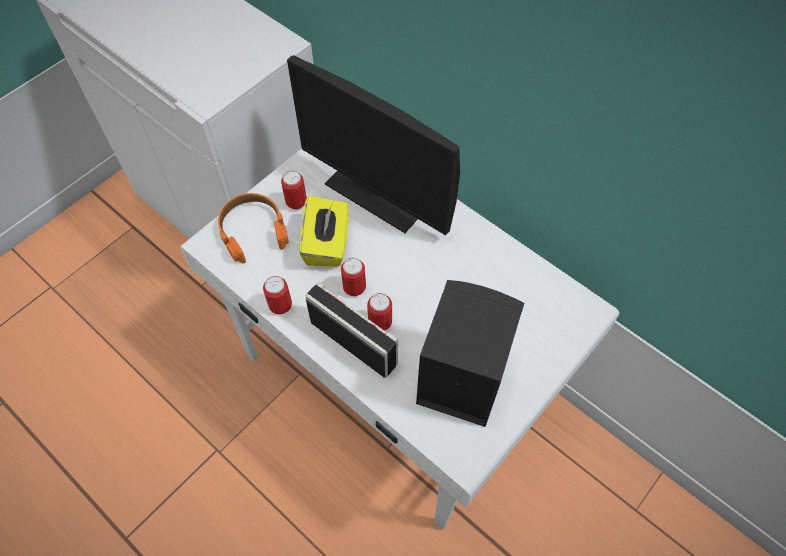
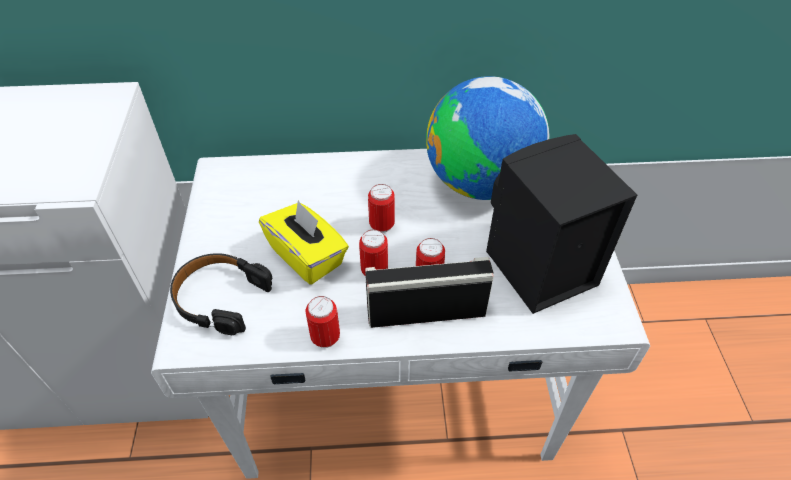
camera: 45 degrees left, 10 degrees down
(253, 231) = (220, 298): orange headphones -> black headphones
(296, 203) = (237, 245): can -> can (382, 225)
(378, 193) = (305, 189): monitor -> none
(500, 284) = (480, 183): none -> globe

